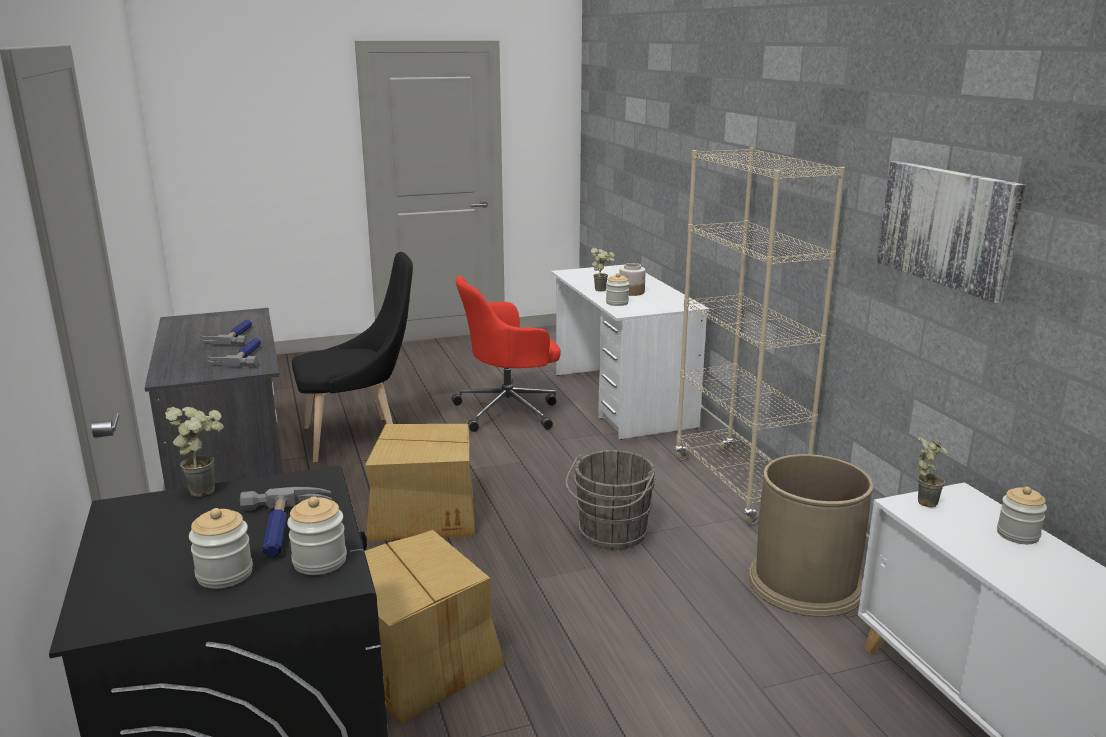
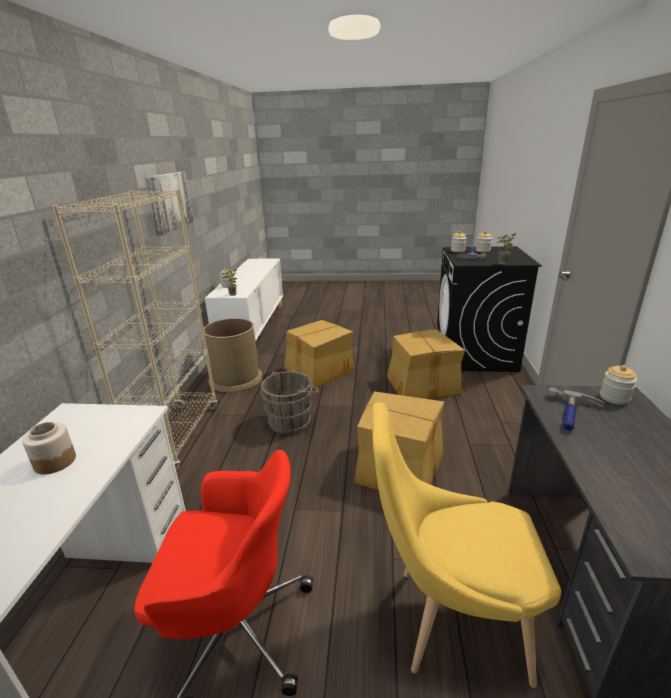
camera: 155 degrees left, 5 degrees up
(234, 336) = (616, 464): hammer -> none
(359, 438) = (450, 620): black chair -> yellow chair
(602, 289) = (69, 483): potted plant -> none
(617, 303) = (118, 436): jar -> jar (614, 398)
(666, 643) = (318, 371): none -> cardboard box

